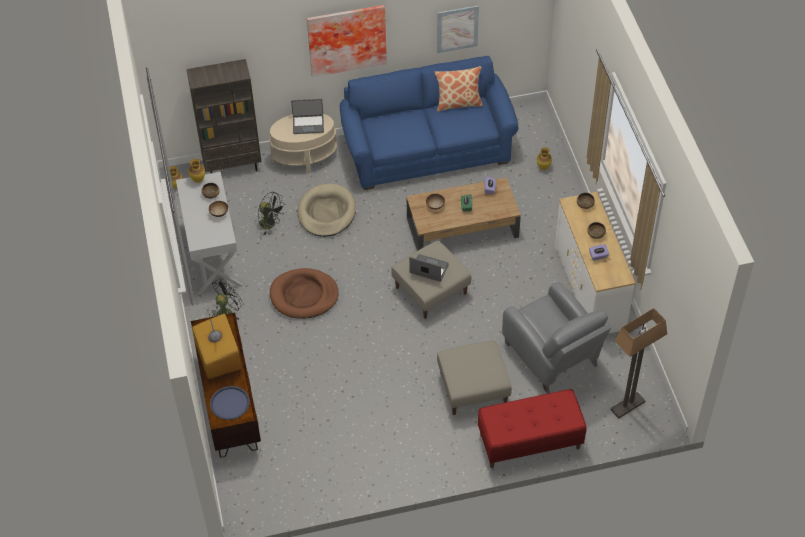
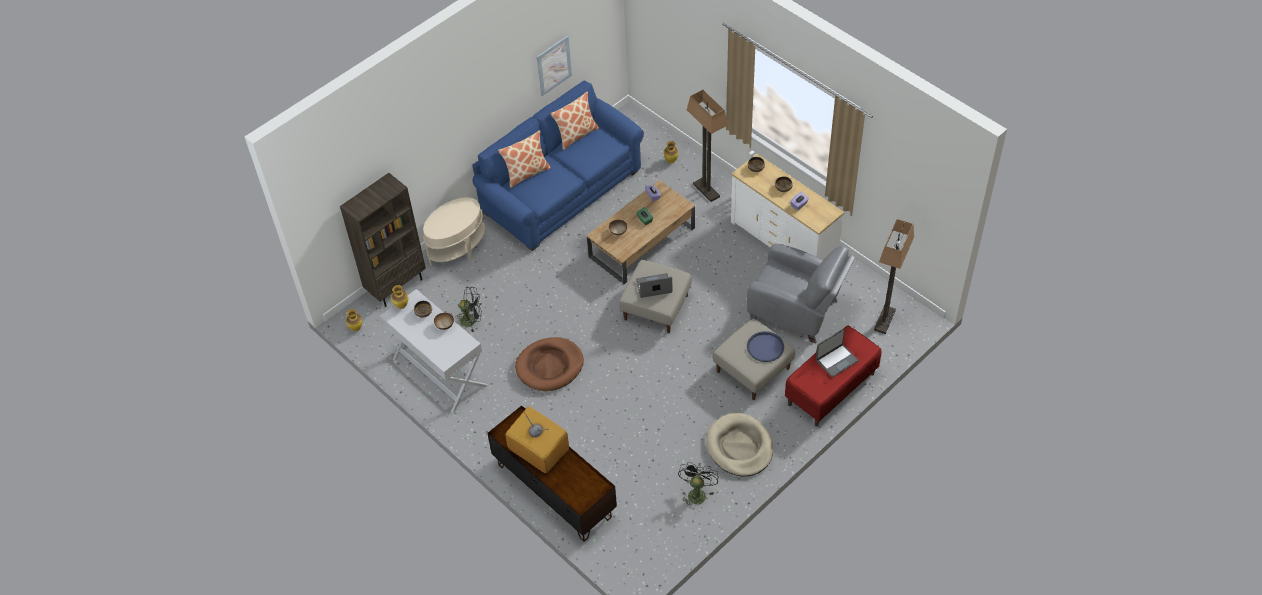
camera: 30 degrees left, 0 degrees up
(227, 312) = (491, 415): black fan -> black fan (697, 492)
(230, 403) = (579, 484): blue tray -> blue tray (765, 347)
(308, 124) = (456, 213): laptop -> laptop (836, 360)
(326, 212) = (514, 286): beige dog bed -> beige dog bed (739, 447)
(346, 38) = (468, 114): picture -> none
(390, 117) = (526, 173): none -> pillow
(555, 209) = (706, 190): none -> floor lamp

